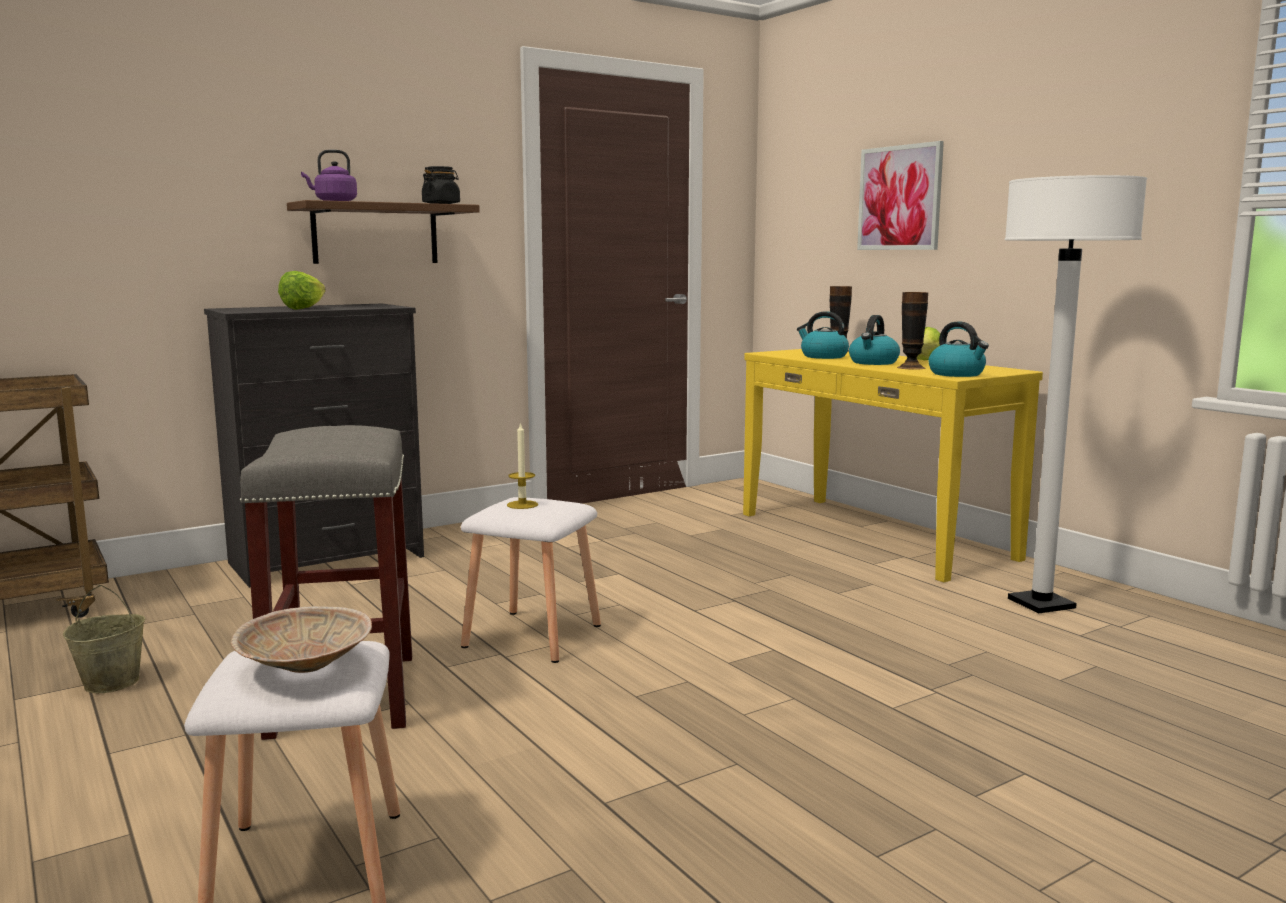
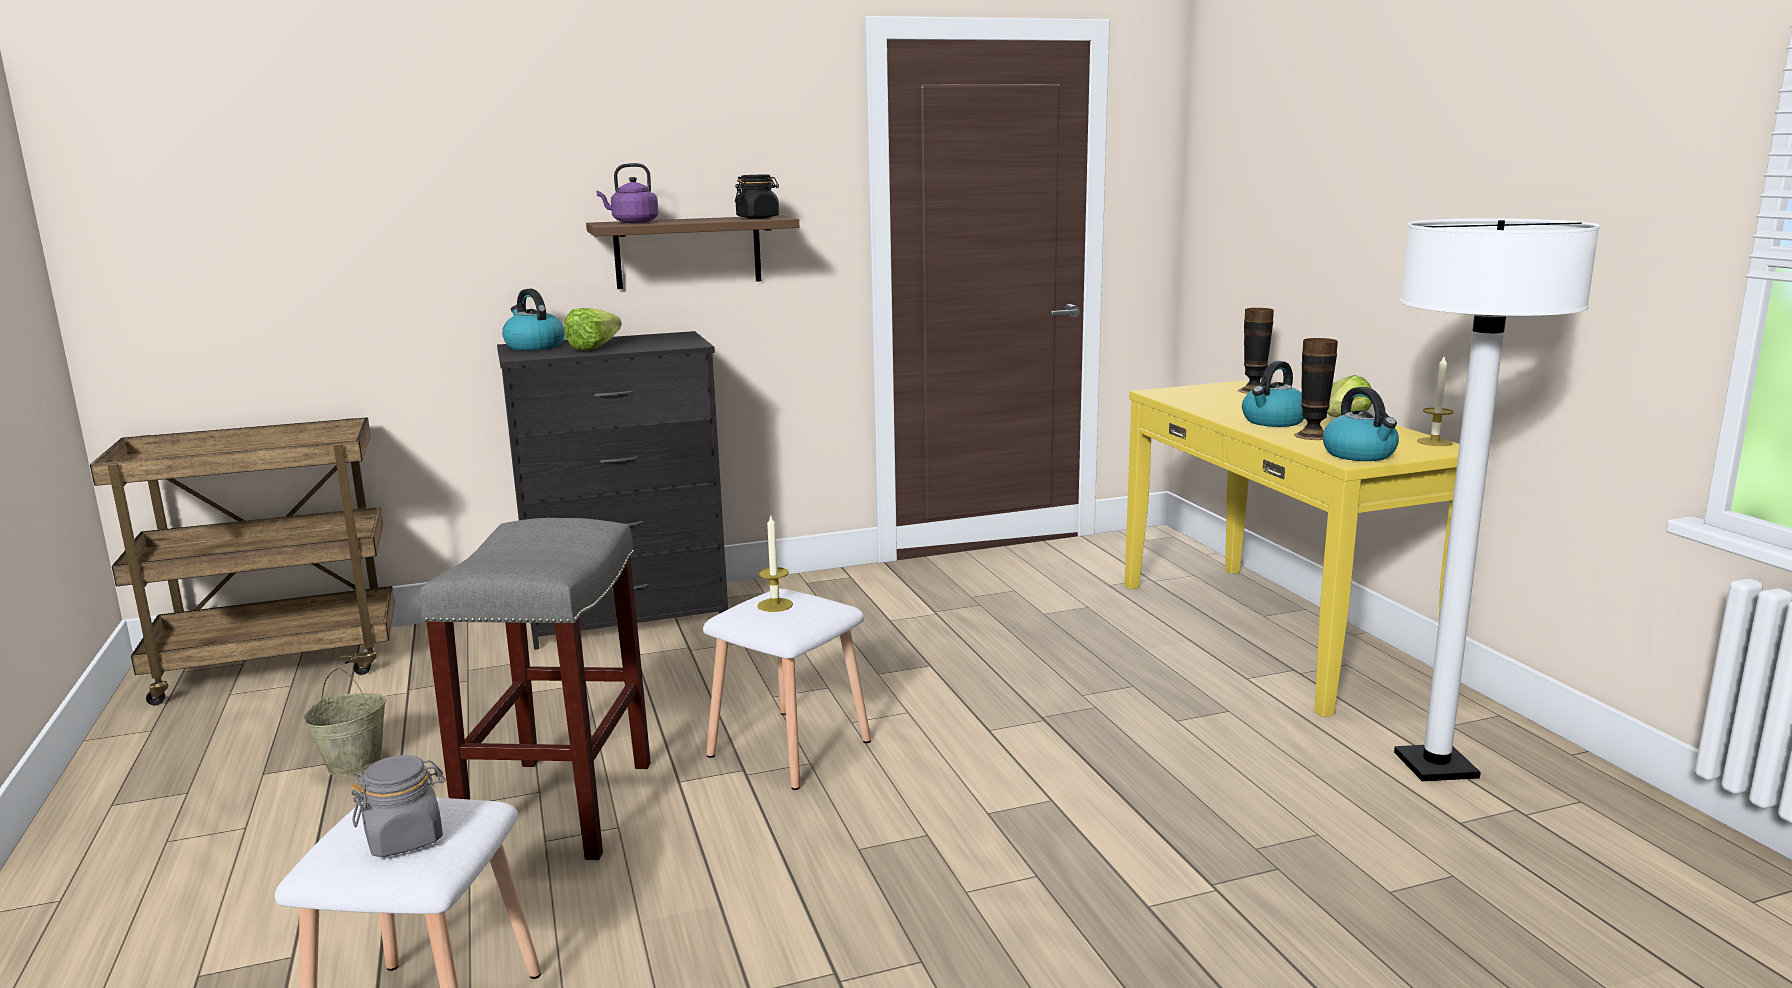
camera: 15 degrees right, 5 degrees up
(305, 668) = (405, 838): beige bowl -> grey jar
(823, 356) = (1221, 404): kettle -> kettle (534, 346)
(900, 198) = (1339, 198): picture -> none
(1000, 368) = (1434, 442): none -> candle

